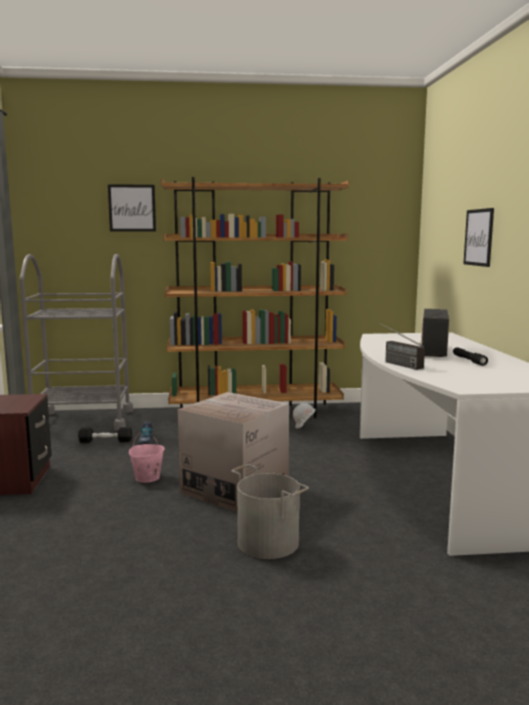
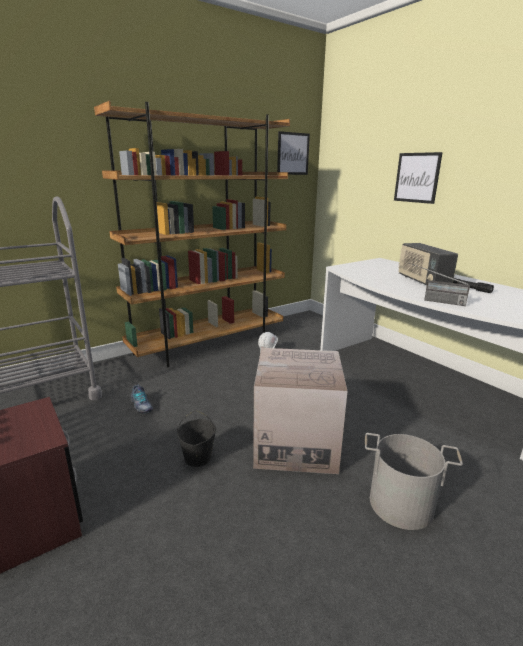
camera: 30 degrees left, 10 degrees up
(105, 441) = (95, 418): black dumbbell -> none
(132, 208) = (54, 137): picture -> picture (293, 153)
(147, 478) = (198, 458): pink bucket -> black bucket

